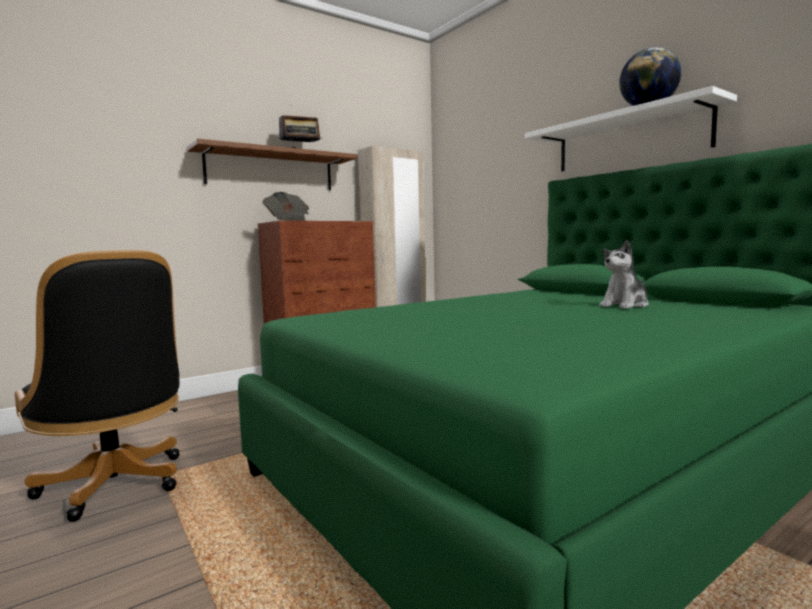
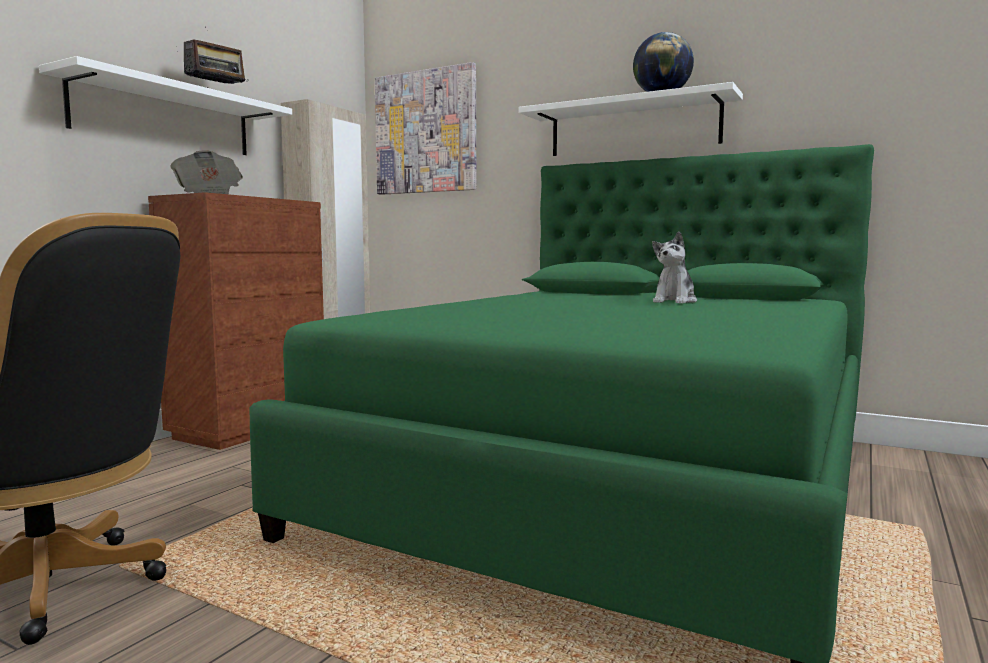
camera: 25 degrees left, 0 degrees up
(271, 170) = (165, 118): brown shelf -> white shelf
(469, 160) = (426, 132): none -> picture

